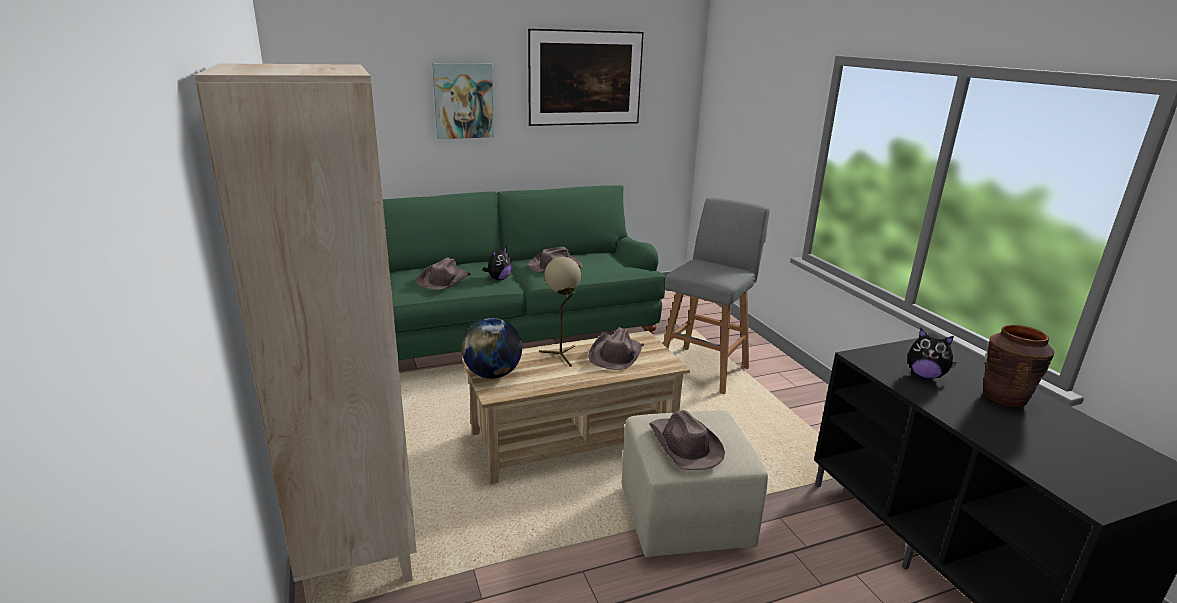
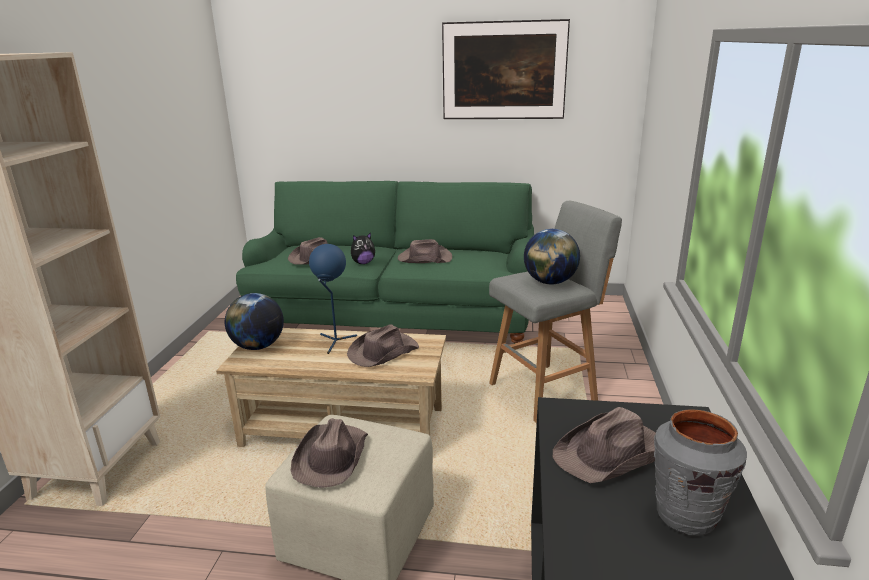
camera: 30 degrees right, 0 degrees up
(463, 101) = (381, 94): picture -> none
(562, 355) = (335, 342): beige table lamp -> blue table lamp
(719, 269) = (550, 282): none -> globe
(925, 375) = (612, 454): plush toy -> brown hat
(1004, 398) = (686, 515): brown vase -> grey vase

